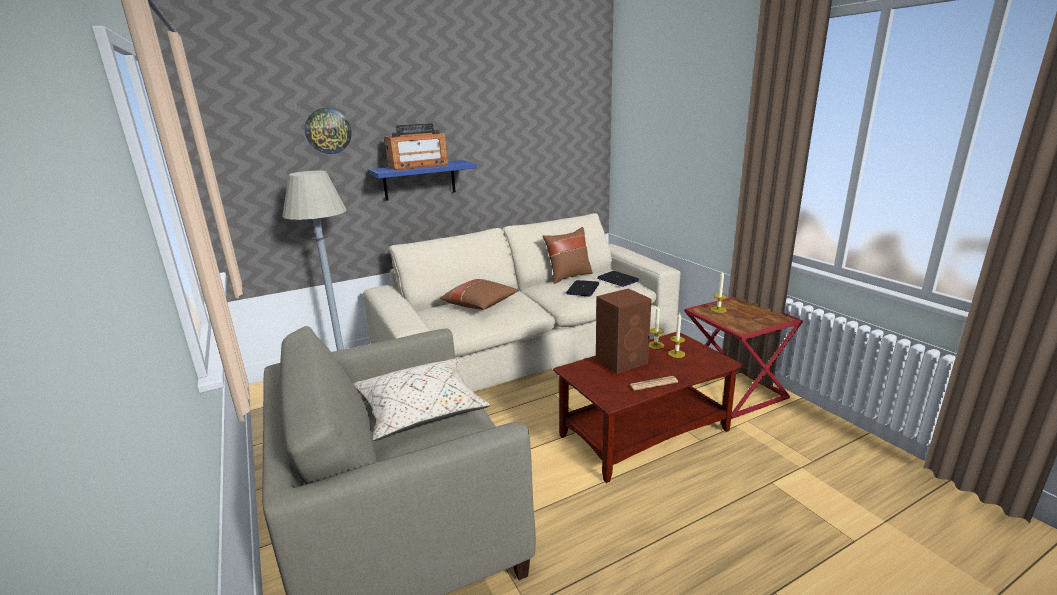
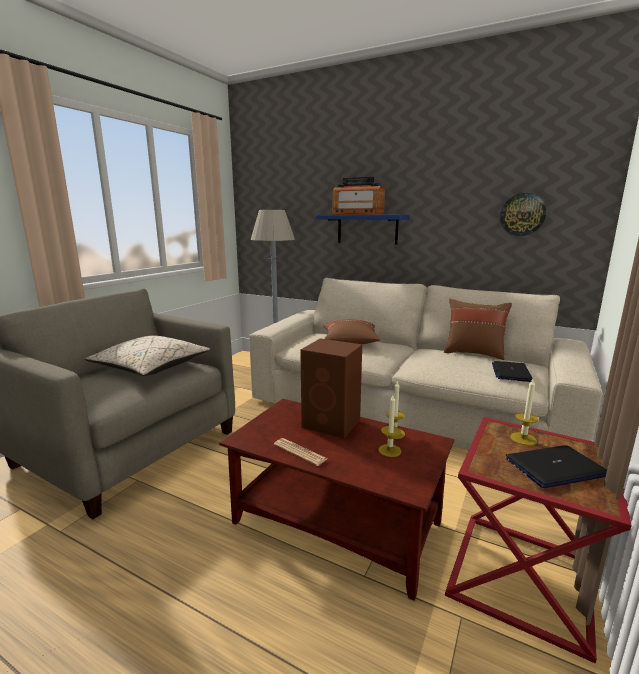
camera: 55 degrees right, 5 degrees down
(328, 131) = (306, 183): wall clock -> wall clock (522, 214)
(582, 289) = (451, 364): laptop -> laptop (555, 467)

